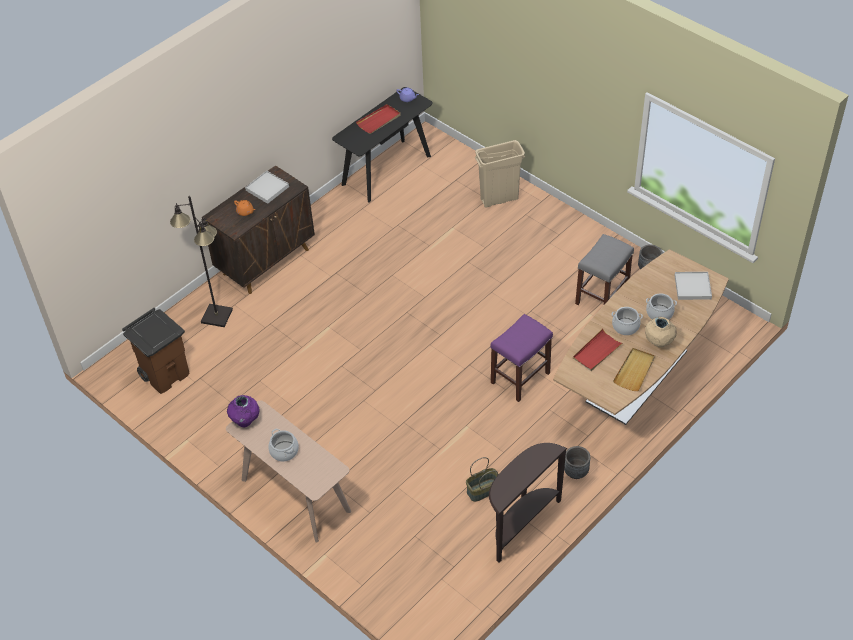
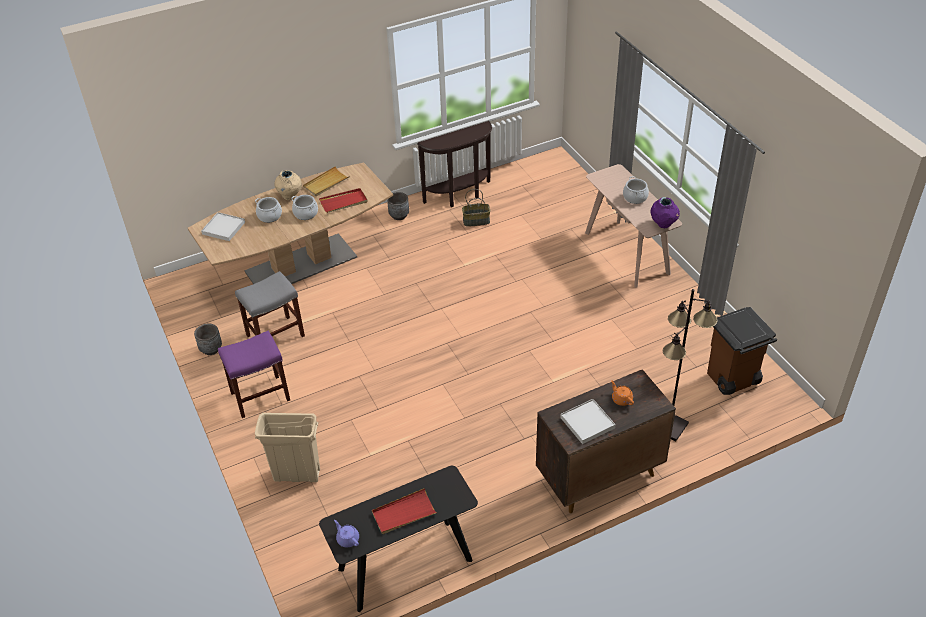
camera: 160 degrees left, 5 degrees down
(520, 377) = (397, 288): purple stool -> purple stool (259, 397)

